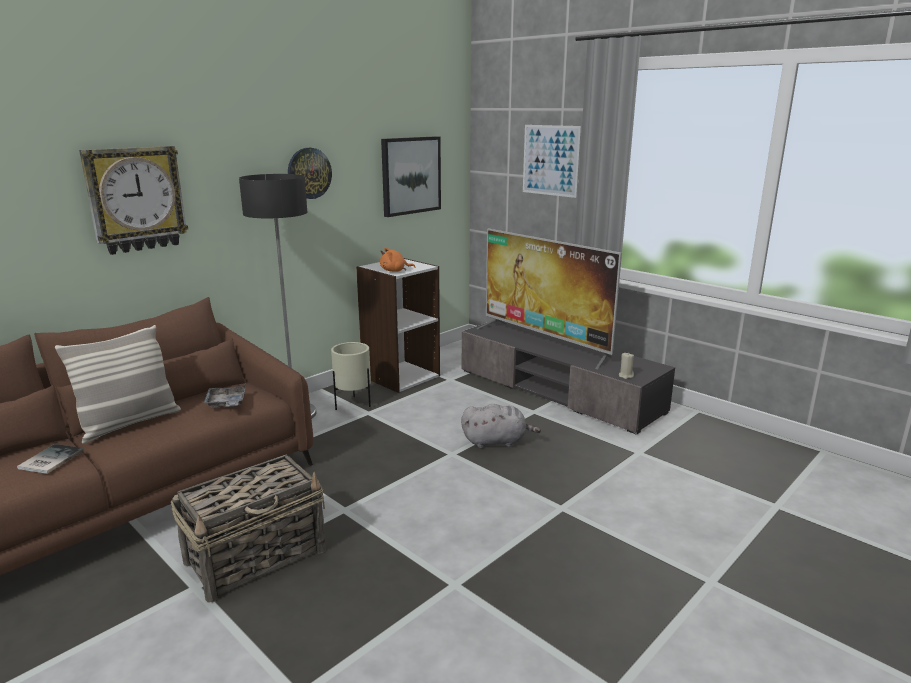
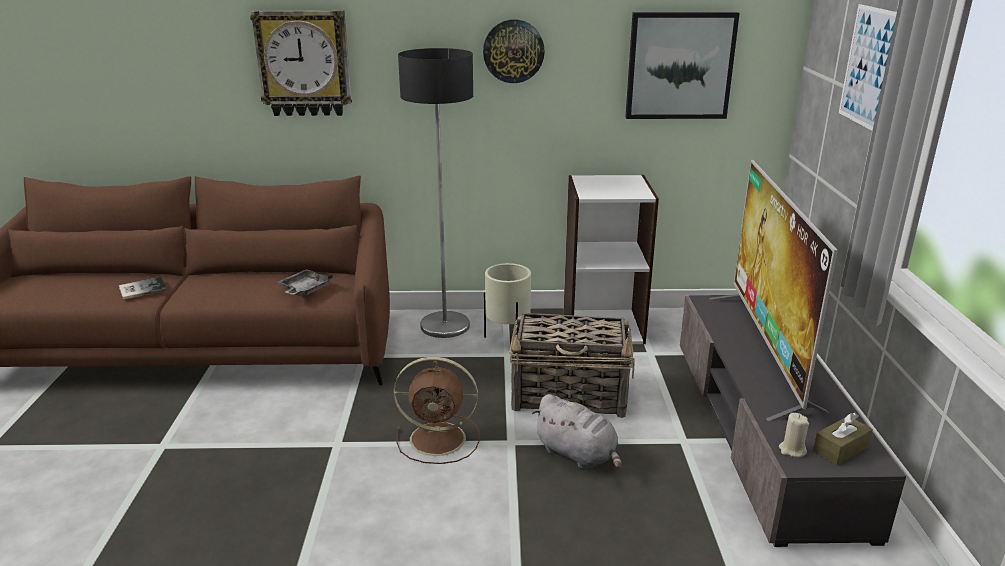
camera: 45 degrees right, 5 degrees up
(129, 423) = (225, 279): pillow -> none
(257, 556) = (226, 446): basket -> basket (570, 395)
(395, 271) = (593, 192): orange plush toy -> none
(408, 473) = (440, 439): none -> brown fan
(640, 367) = (840, 449): none -> brown tissue box

